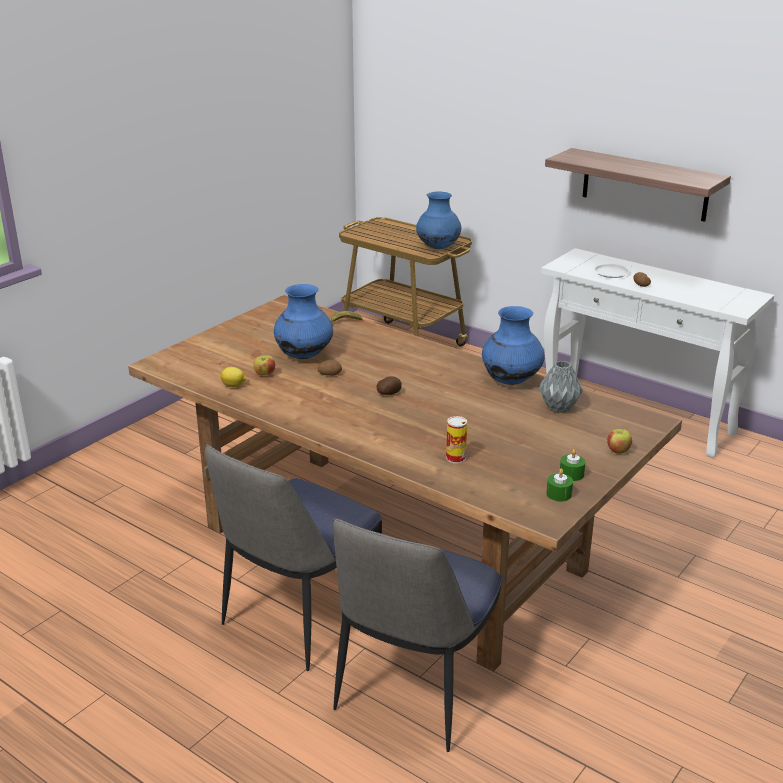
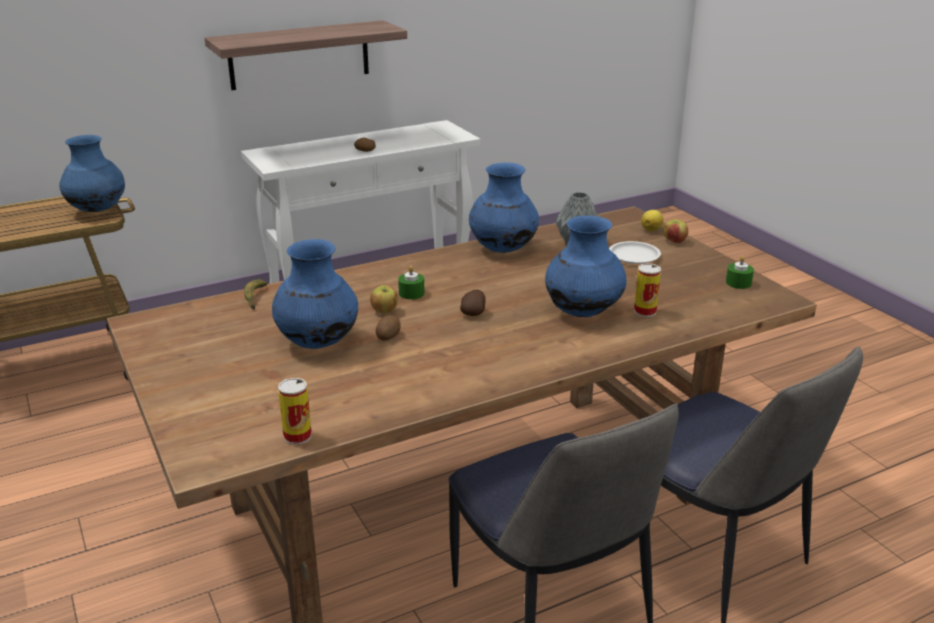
camera: 65 degrees left, 0 degrees up
(195, 379) = (297, 436): none -> can
(234, 386) = (352, 409): lemon -> lemon (651, 230)
(265, 374) = (342, 379): apple -> apple (385, 311)
(430, 433) = (583, 312): none -> blue vase
(571, 474) = (705, 269): green candle -> green candle (411, 293)
(610, 273) = (322, 153): white plate -> white plate (634, 256)

